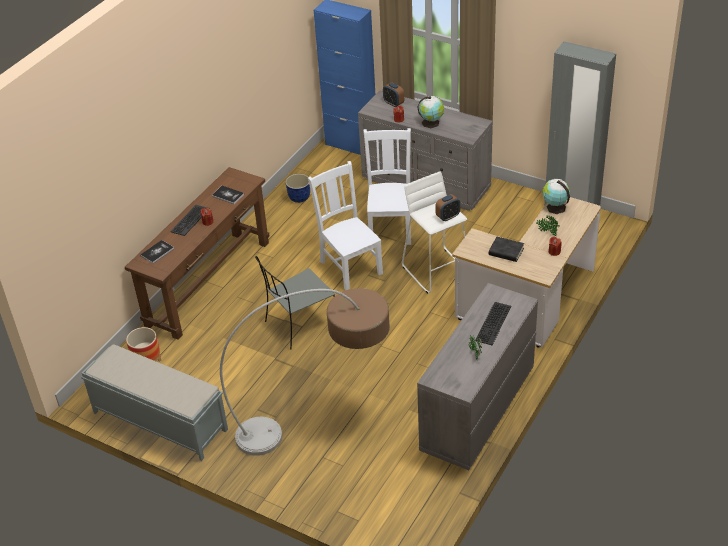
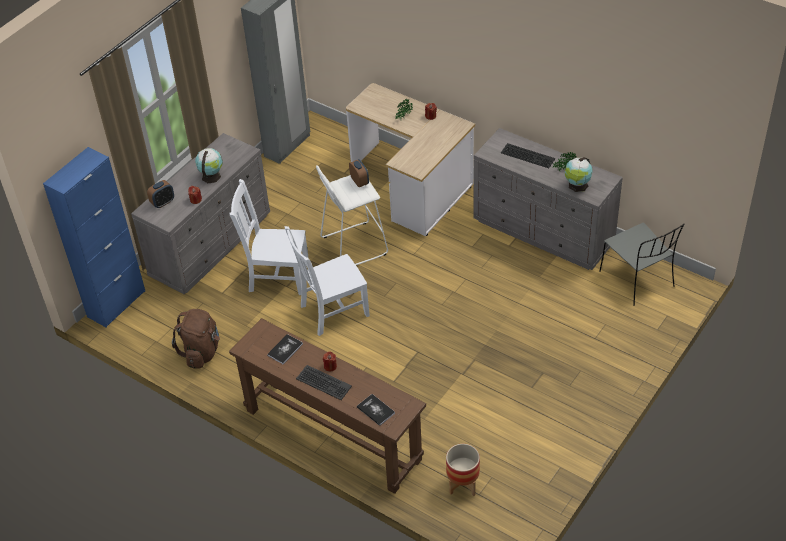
camera: 85 degrees left, 5 degrees up
(159, 421) = (542, 470): grey bench -> none
(299, 198) = (202, 352): planter -> brown backpack
(300, 325) = (415, 353): grey chair -> grey chair (638, 280)
(321, 423) = (552, 338): floor lamp -> none
(506, 252) = (425, 145): black book -> none
(555, 207) = (367, 109): globe -> globe (577, 186)

